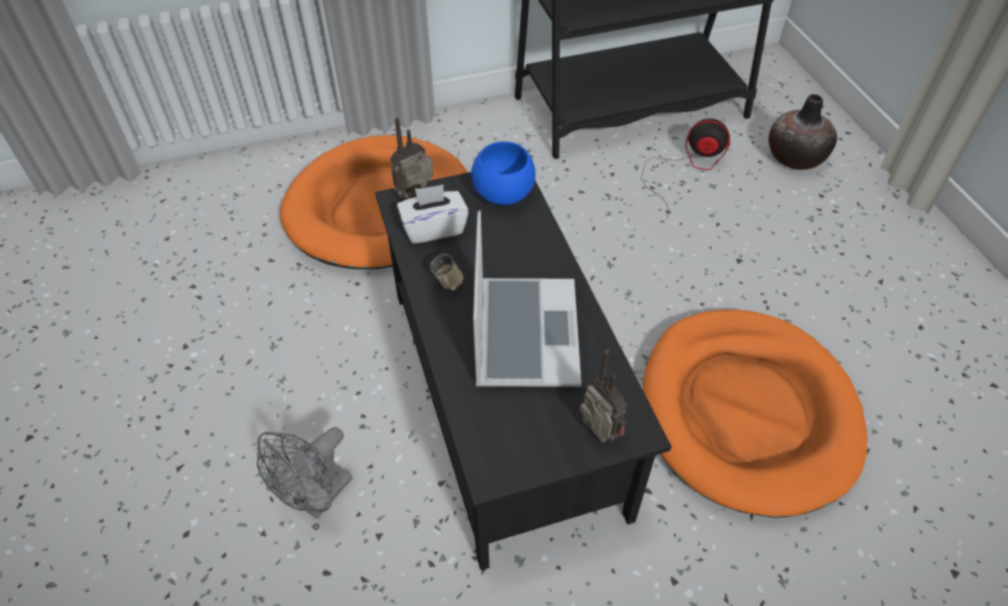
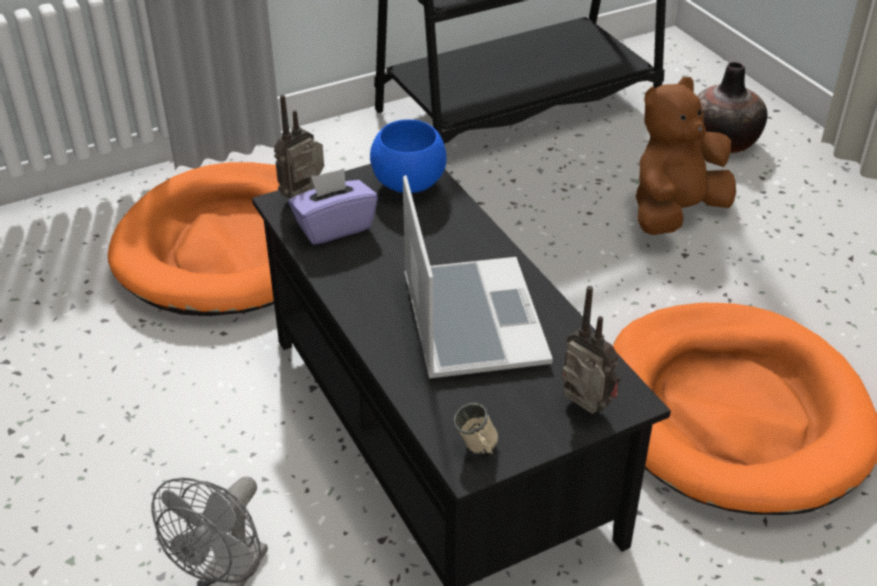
camera: 10 degrees left, 10 degrees down
(434, 228) = (334, 227): white tissue box -> purple tissue box
(448, 287) = (368, 284): beige mug -> beige mug (478, 450)
(686, 167) = (600, 164): fan -> none
(739, 220) = (675, 213): none -> brown plush toy

